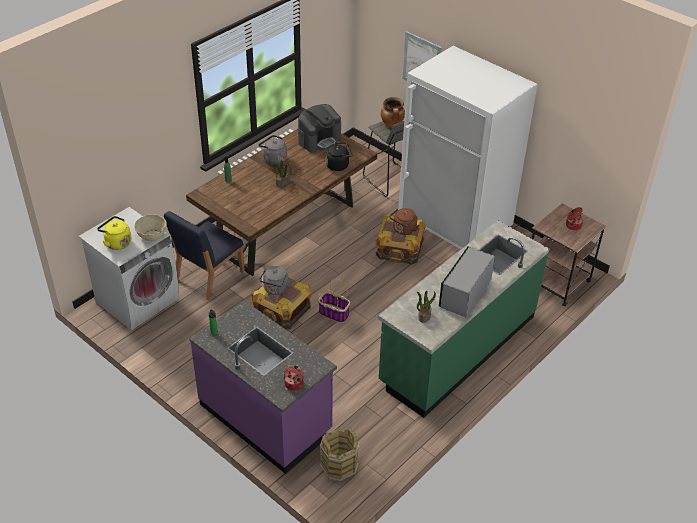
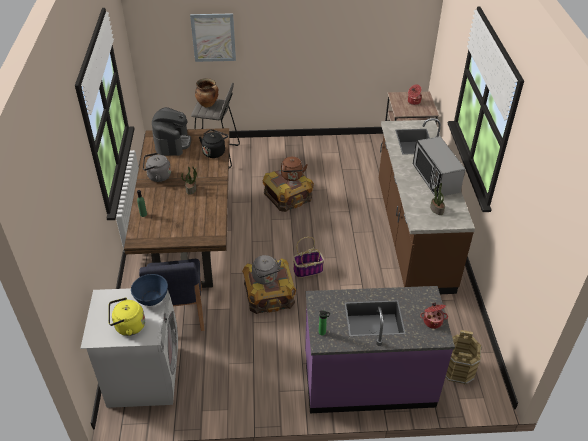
camera: 45 degrees left, 0 degrees up
(152, 235) = (151, 298): beige bowl -> blue bowl
(455, 219) = (294, 154): white fridge -> none
(457, 349) = (412, 235): green counter -> brown counter

